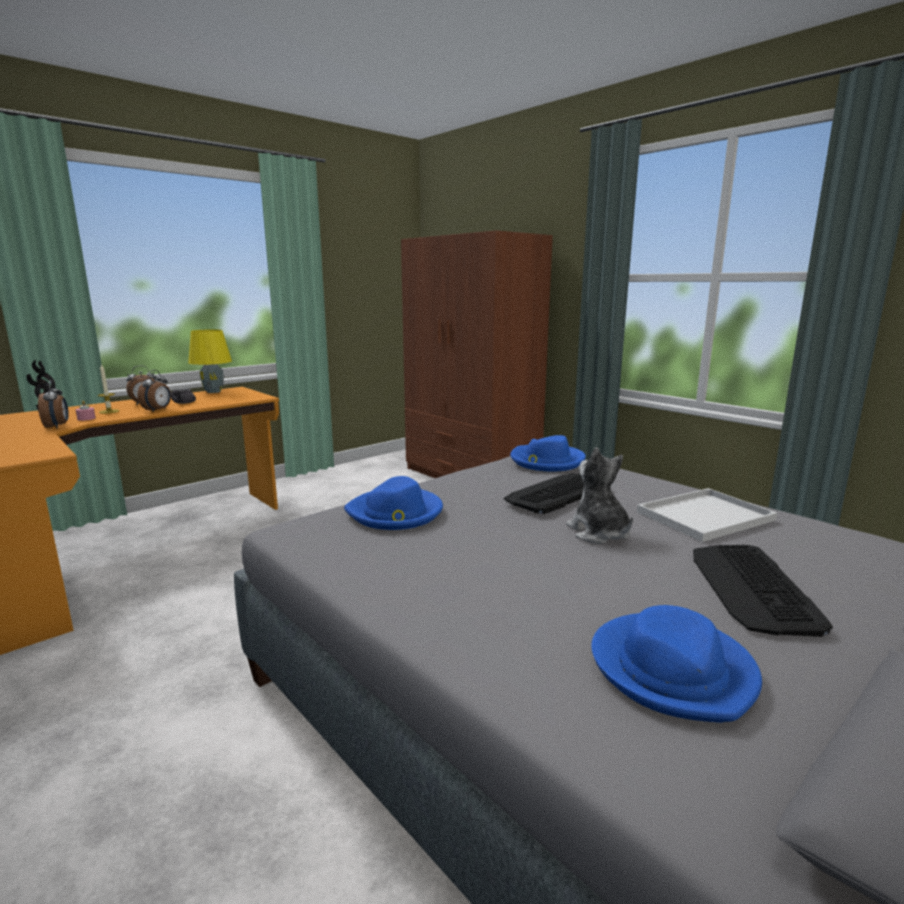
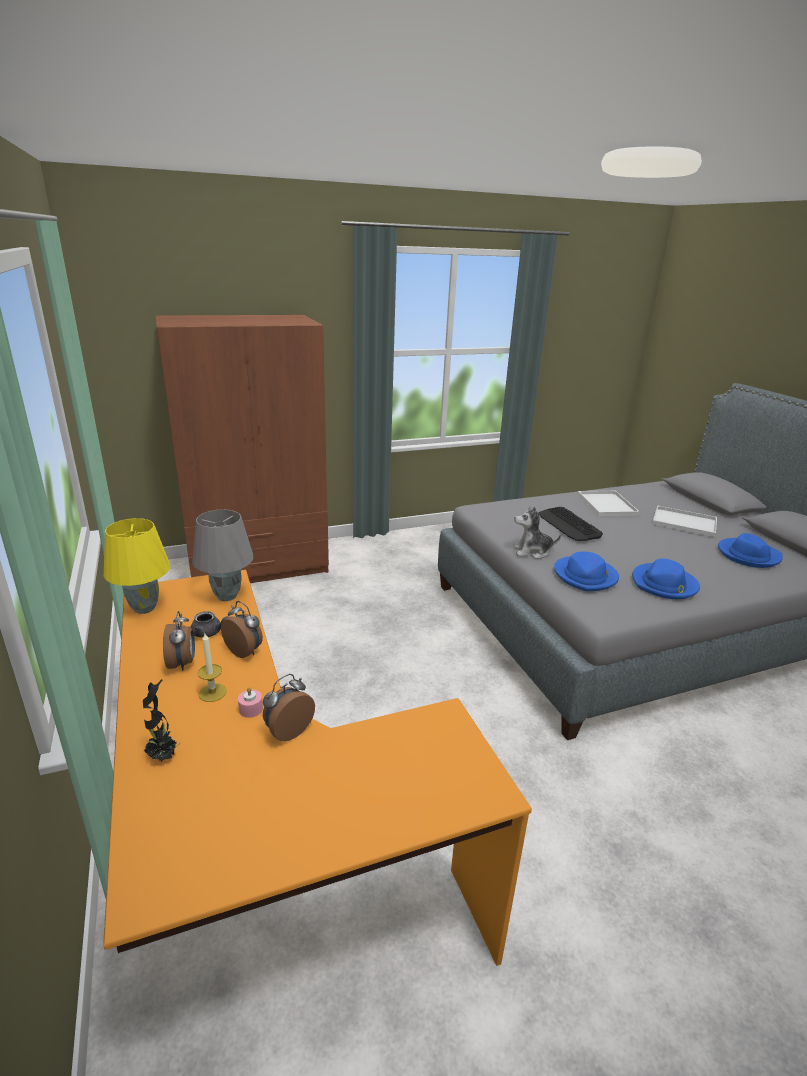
camera: 70 degrees left, 10 degrees up
(57, 426) = (288, 730): alarm clock -> alarm clock turned 45 degrees counterclockwise
(235, 399) = (227, 596): none -> grey table lamp
(546, 461) = (504, 512): blue hat -> blue hat (664, 584)
(599, 533) = (626, 532): plush toy -> plush toy (532, 552)
(752, 588) = (685, 522): keyboard -> white tray

